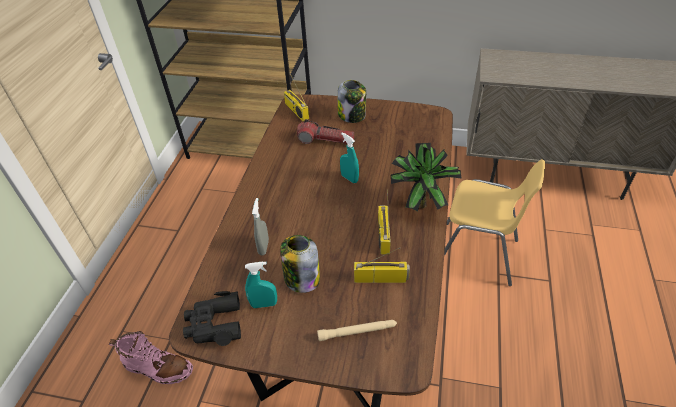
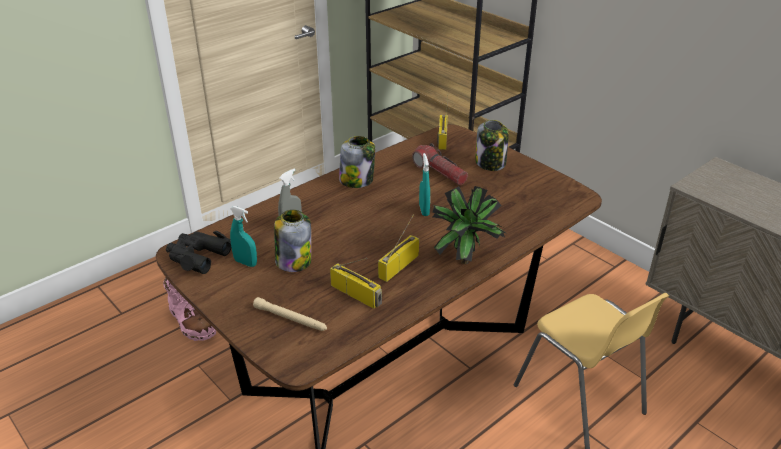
camera: 35 degrees right, 10 degrees down
(271, 178) = (357, 180): none -> jar

